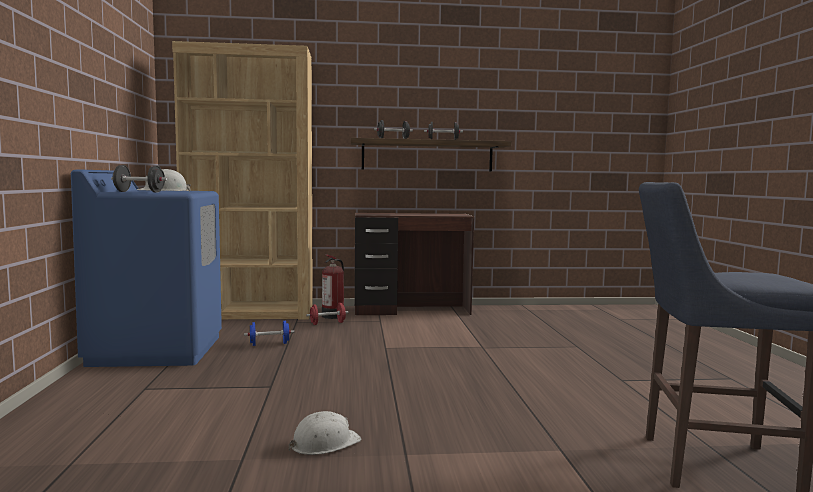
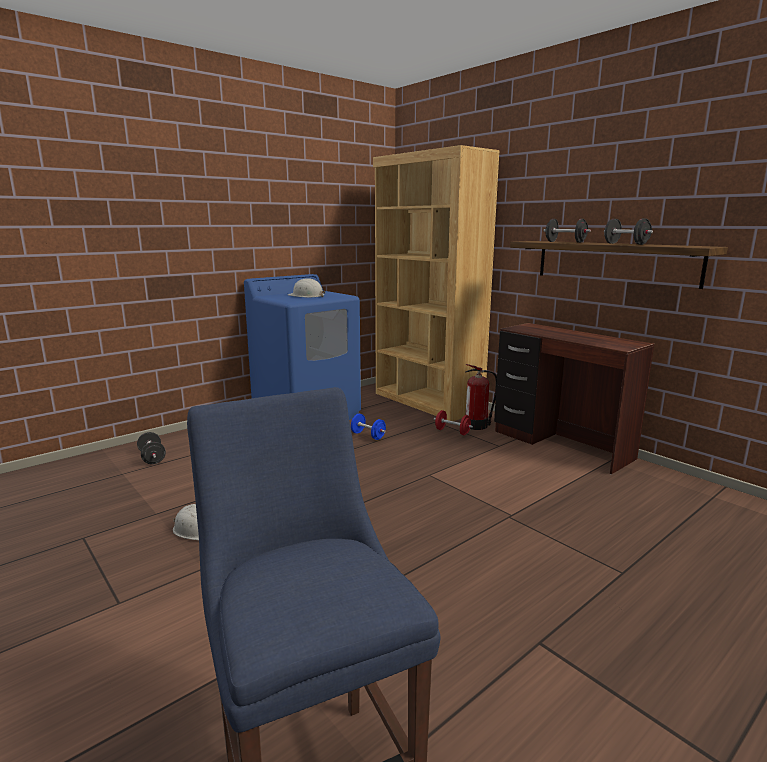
camera: 55 degrees right, 10 degrees up
(139, 192) = (276, 297): black dumbbell -> black dumbbell (152, 458)

